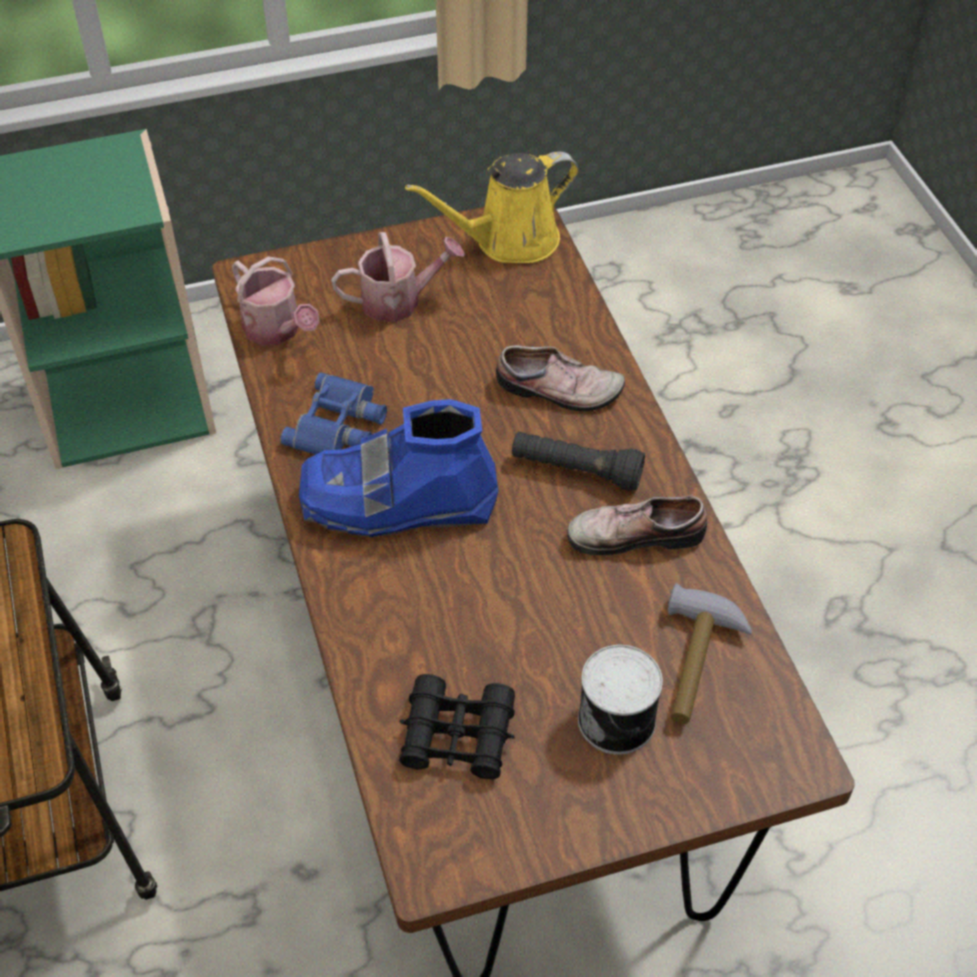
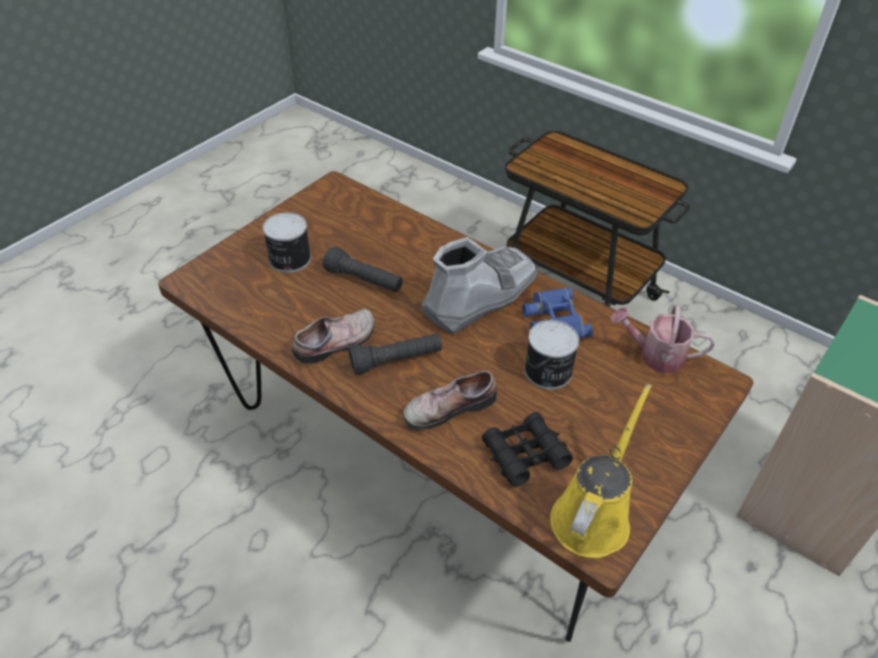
camera: 145 degrees right, 5 degrees down
(397, 502) = (479, 298): blue boot -> grey boot
(399, 301) = (611, 416): watering can -> none
(413, 371) = (548, 372): none -> can
(457, 736) = (359, 224): black binoculars -> black binoculars (524, 454)
(530, 614) = (364, 280): none -> black flashlight
(698, 664) = (262, 297): hammer -> none

